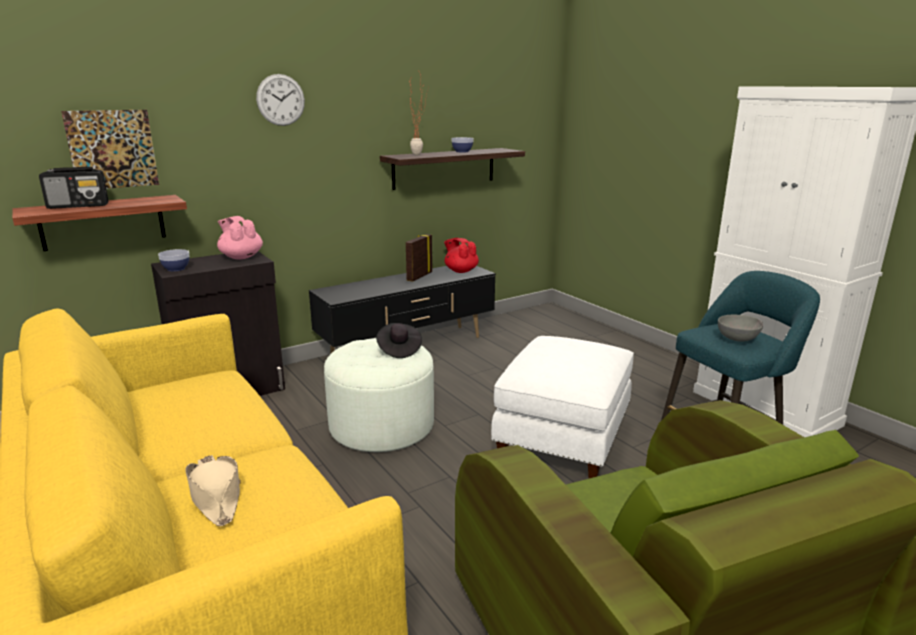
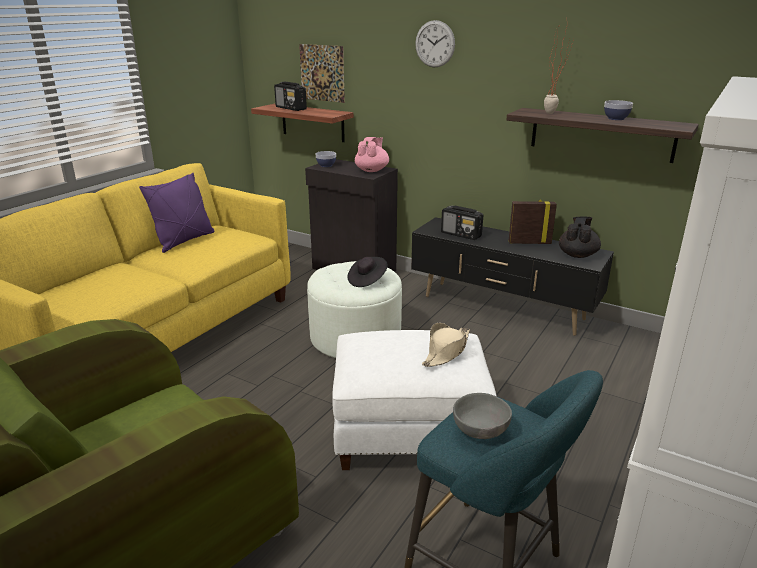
camera: 65 degrees right, 5 degrees up
(154, 420) = (184, 241): none -> purple pillow
(216, 496) = (106, 278): beige hat -> beige hat (446, 351)
(368, 291) = (461, 234): none -> radio
(461, 271) = (577, 255): red teapot -> black teapot

